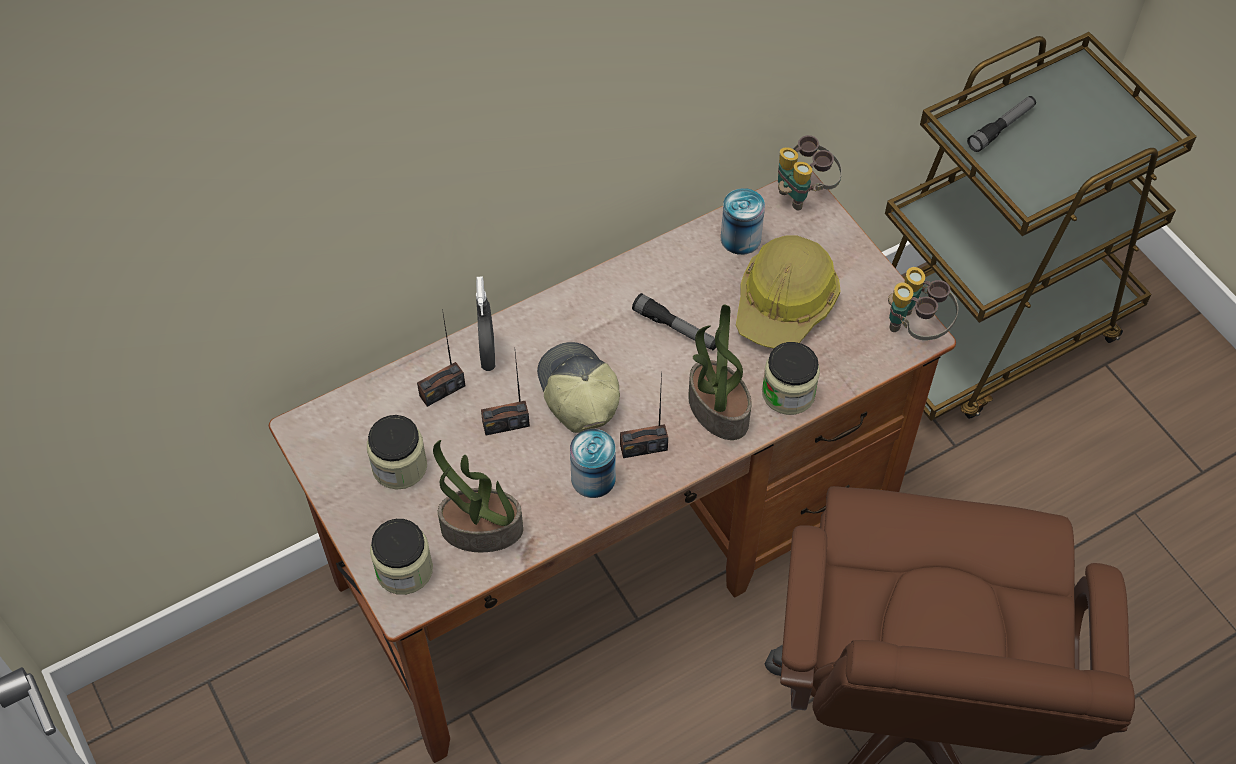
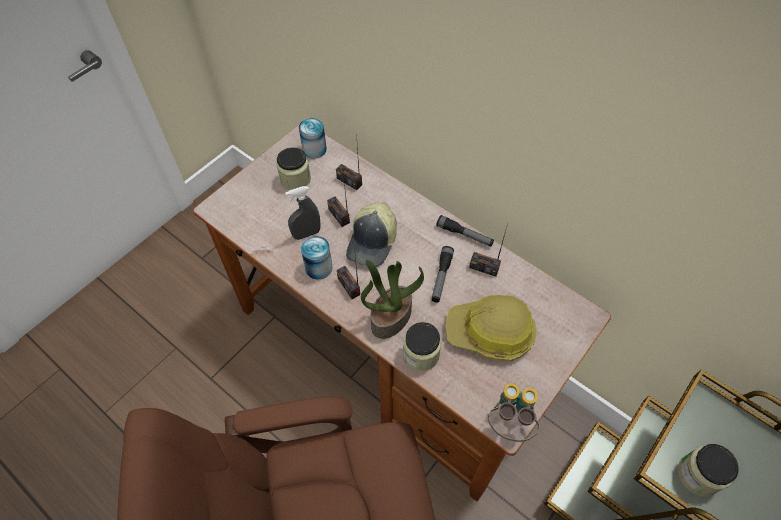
camera: 70 degrees right, 0 degrees up
(404, 569) = (234, 202): jar -> jar (698, 475)
(481, 531) = (267, 226): potted plant -> none
(488, 354) = (381, 193): grey spray bottle -> grey spray bottle (306, 234)
(577, 393) = (373, 242): cap -> cap turned 150 degrees clockwise
(681, 273) = (484, 268): none -> radio
(740, 238) = (528, 292): can -> can (314, 149)
(803, 192) = (587, 318): binoculars -> none
(1001, 128) = (729, 436): flashlight -> flashlight (464, 235)

